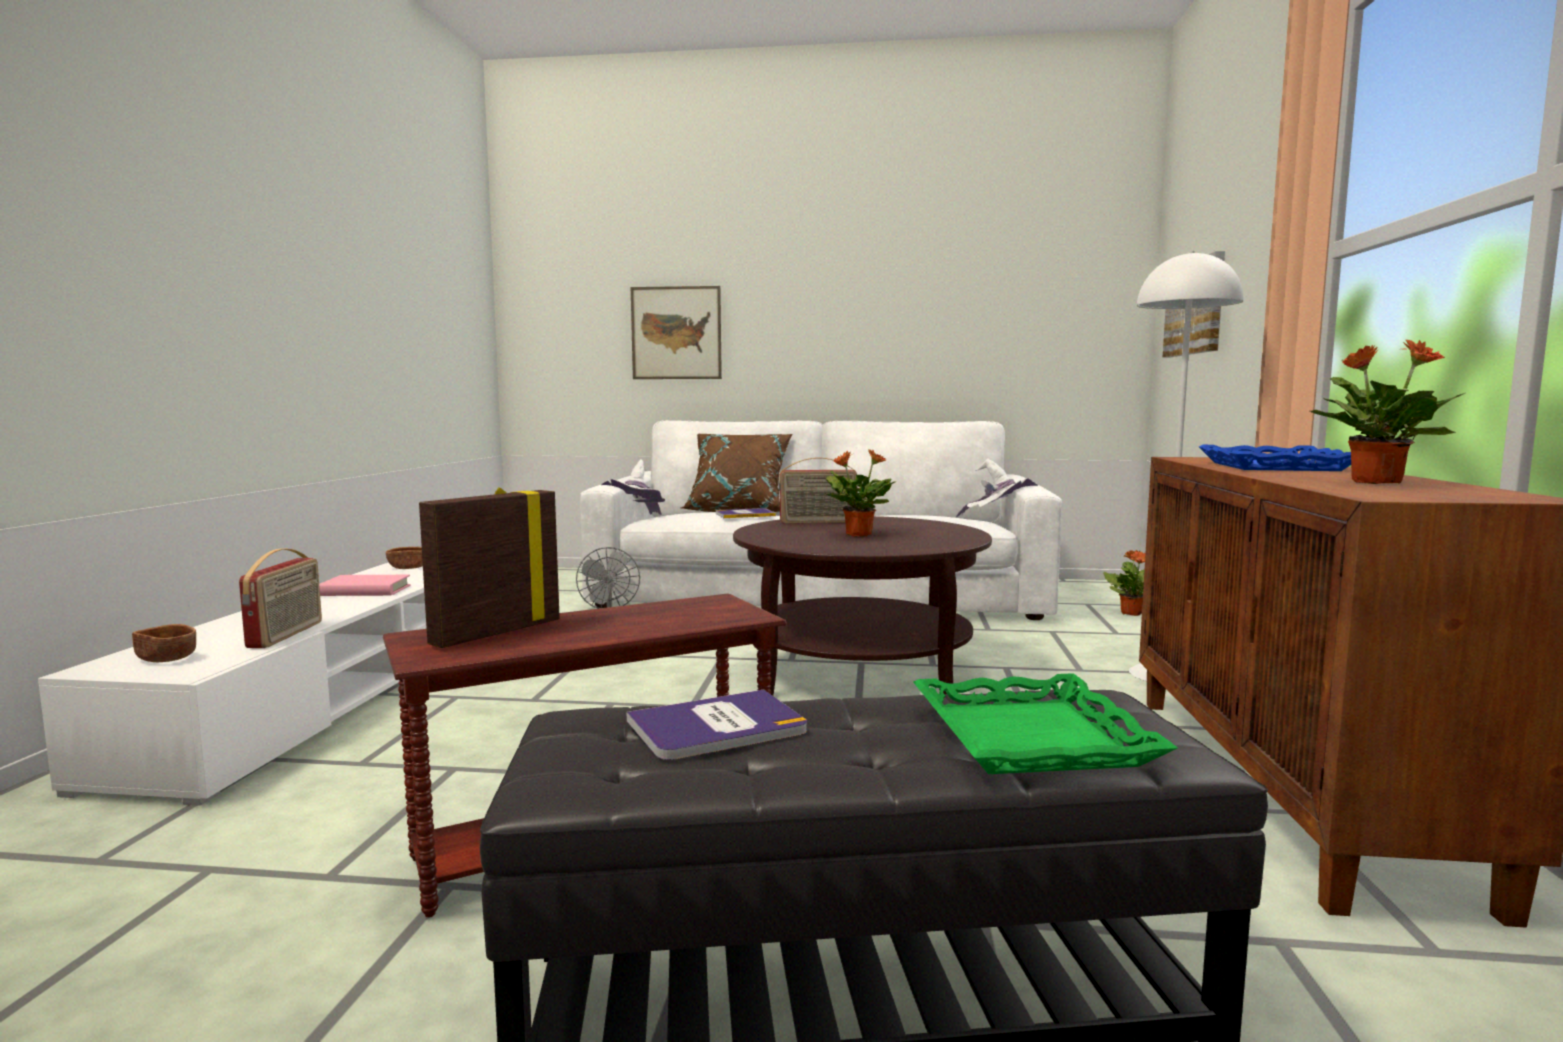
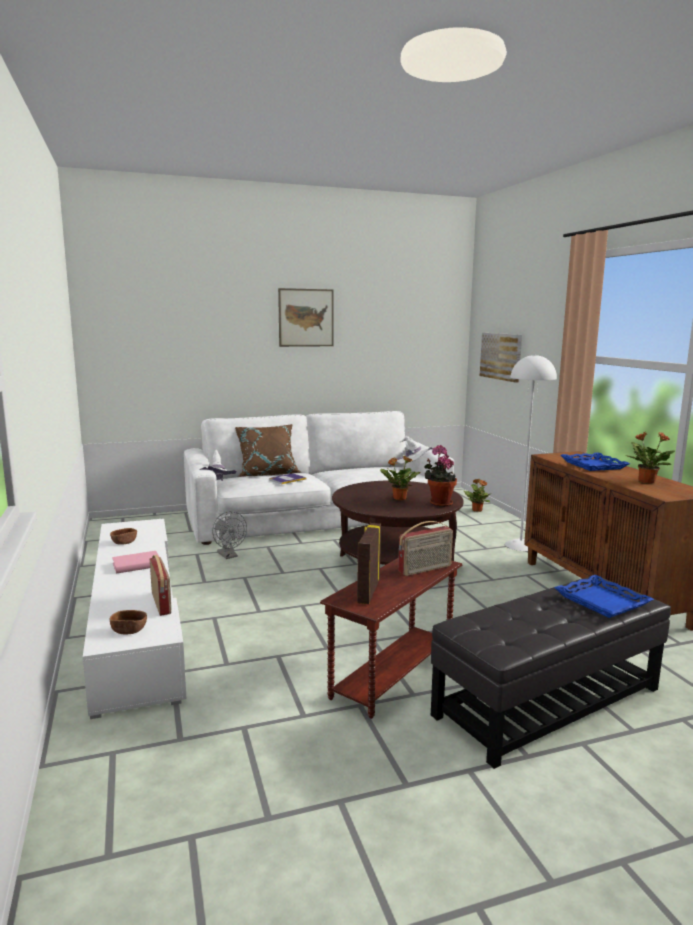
camera: 25 degrees left, 5 degrees up
(676, 333) = (206, 360): picture -> picture (306, 317)
(717, 727) = (509, 618): book -> none
(818, 522) = (363, 490): radio -> radio (425, 569)
(922, 544) = (439, 503): none -> potted plant
(1032, 737) = (602, 601): green tray -> blue tray

